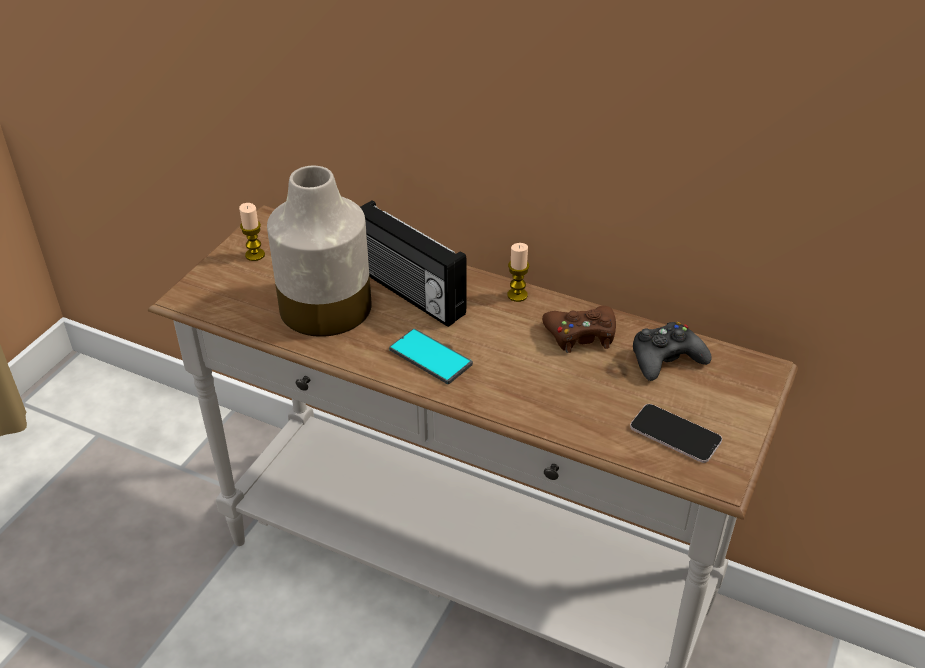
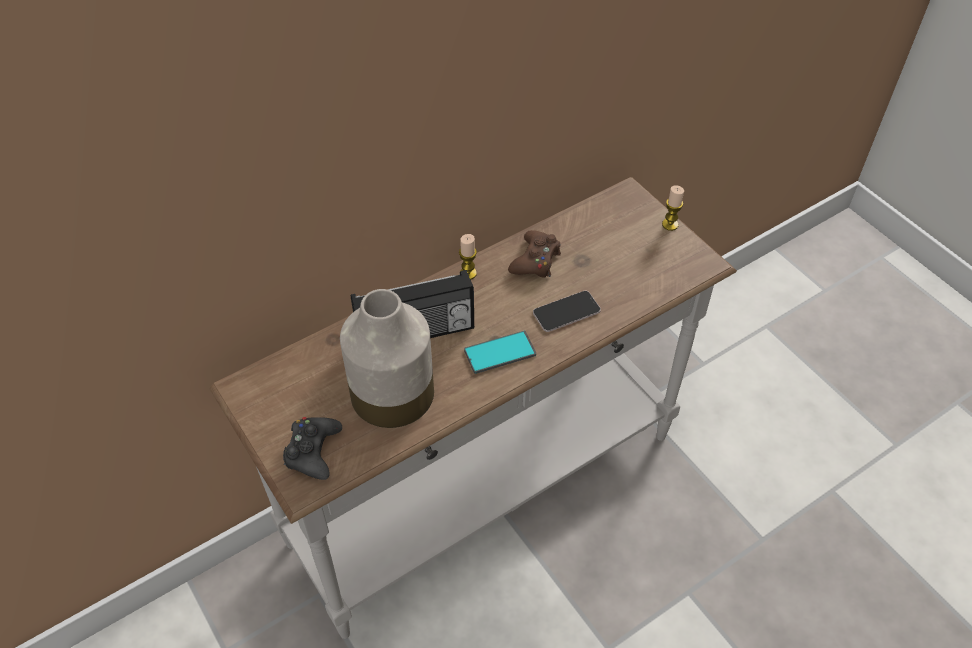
camera: 60 degrees left, 10 degrees up
(255, 255) = (284, 415): candle -> candle (670, 224)
(666, 359) = (588, 231): black game controller -> black game controller (312, 451)
(675, 434) = (658, 263): phone -> phone (566, 312)

